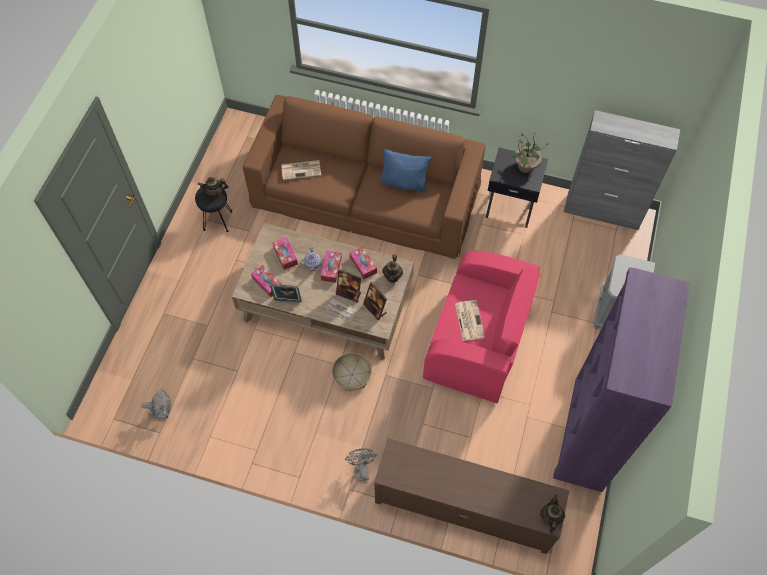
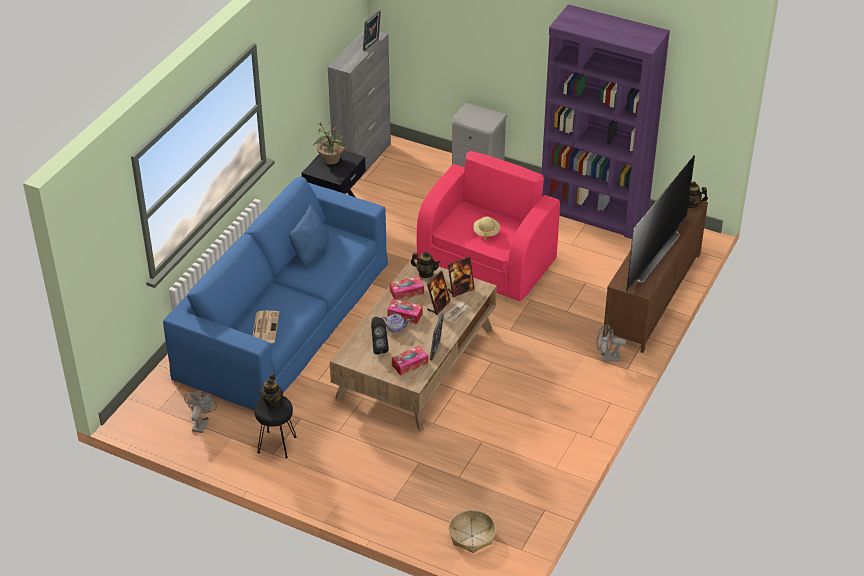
camera: 80 degrees left, 20 degrees down
(163, 413) = (522, 506): grey fan -> grey fan (201, 423)
(285, 255) = (378, 347): tissue box -> black speaker
(351, 375) = (505, 353): basket -> basket (472, 536)
(366, 194) = (283, 318): brown sofa -> blue sofa
(450, 479) = (651, 254): none -> television
(469, 320) = (486, 232): newspaper -> beige hat
(648, 139) = (372, 45): none -> picture frame

